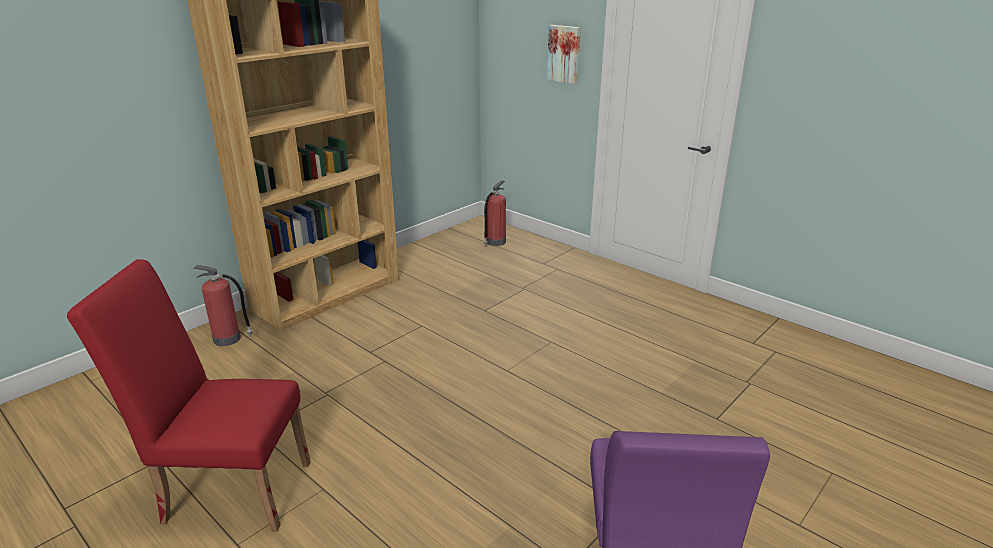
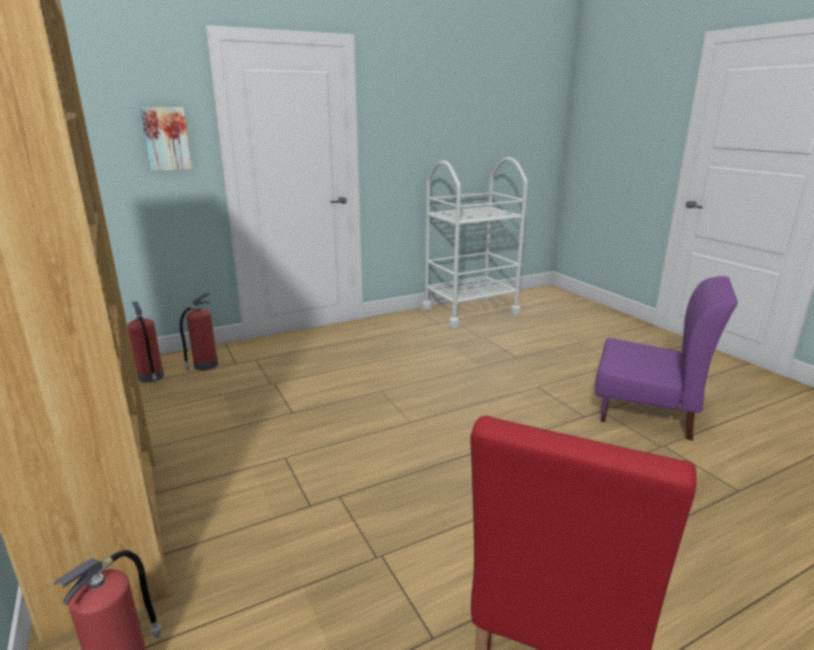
camera: 70 degrees left, 5 degrees down
(528, 253) = (205, 365): none -> fire extinguisher
(824, 359) = (470, 311): none -> white cart

